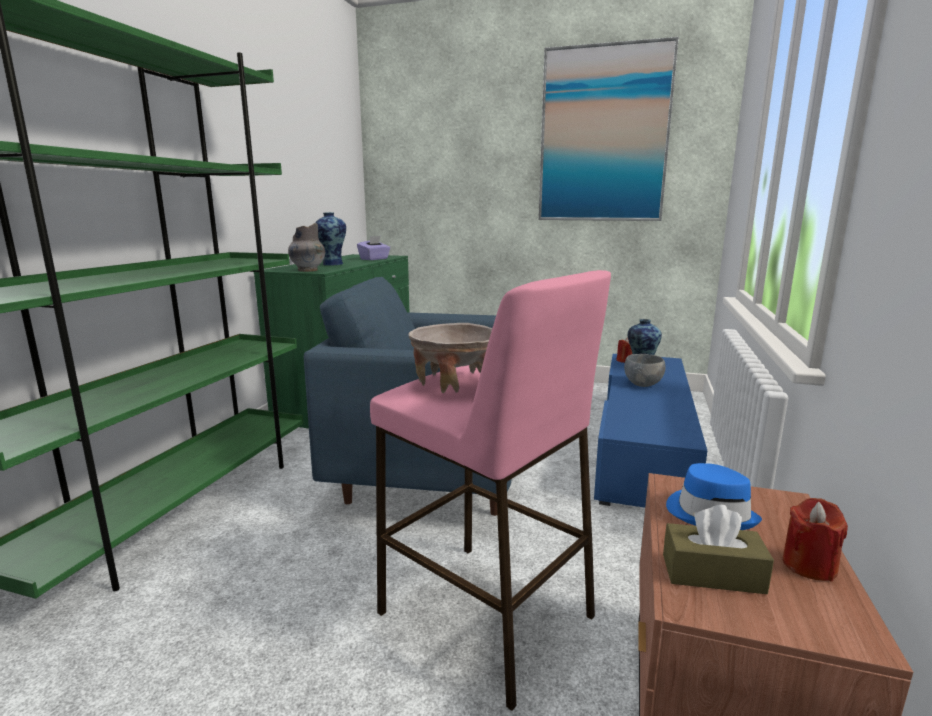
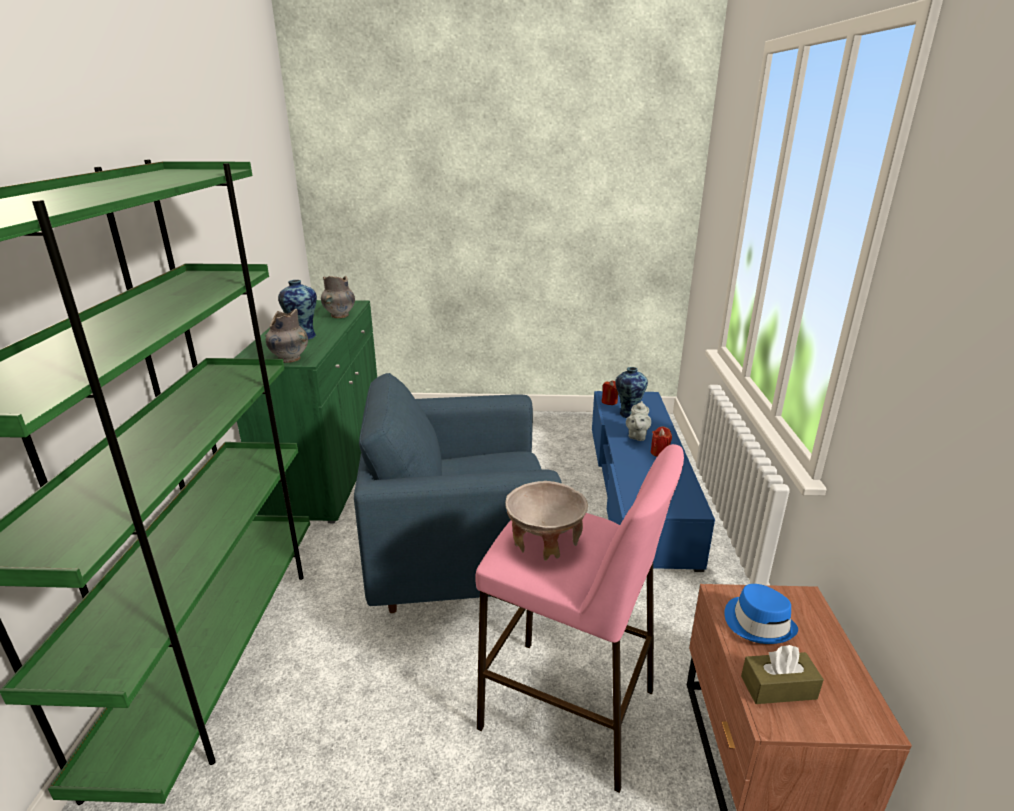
camera: 15 degrees left, 10 degrees up
(374, 259) = (340, 315): purple tissue box -> grey vase
(603, 135) = (575, 164): picture -> none
(643, 384) = (637, 436): grey bowl -> grey teapot
(809, 565) = (835, 664): red candle -> red candle (659, 452)

